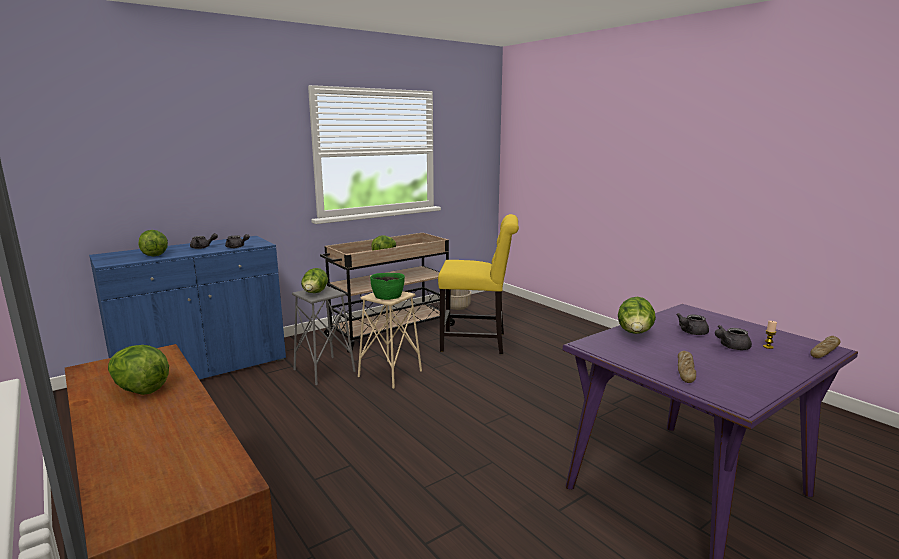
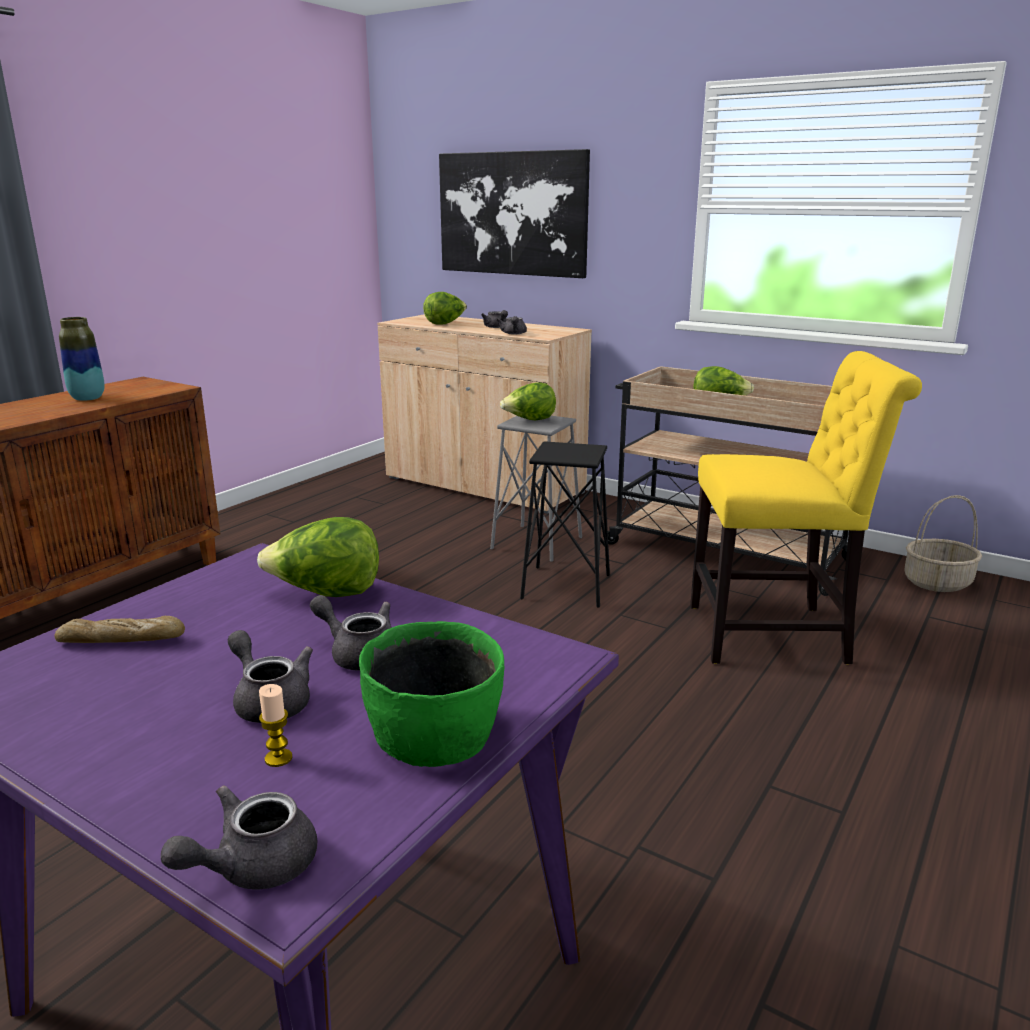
camera: 70 degrees right, 5 degrees up
(140, 389) = (87, 398): lettuce -> vase
(173, 164) = (512, 214): none -> picture
(202, 369) = (483, 485): blue cabinet -> beige cabinet
(387, 296) = (561, 452): green bowl -> green bowl (436, 733)
(390, 374) = (566, 586): beige stool -> black stool
(477, 342) = (776, 634): yellow chair -> yellow chair turned 75 degrees counterclockwise
(824, 351) = (252, 866): bread -> grey teapot

